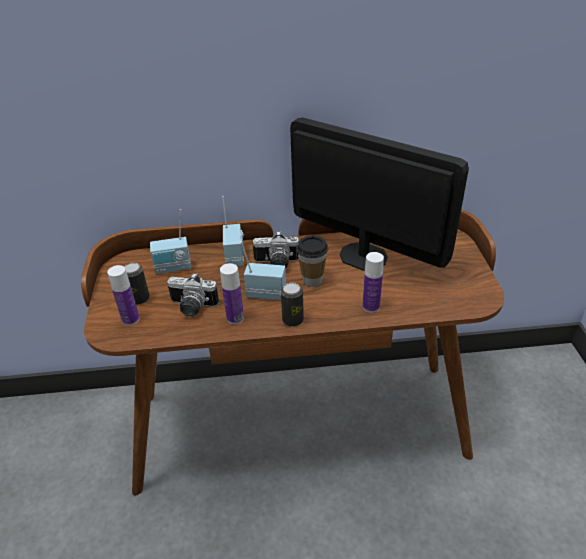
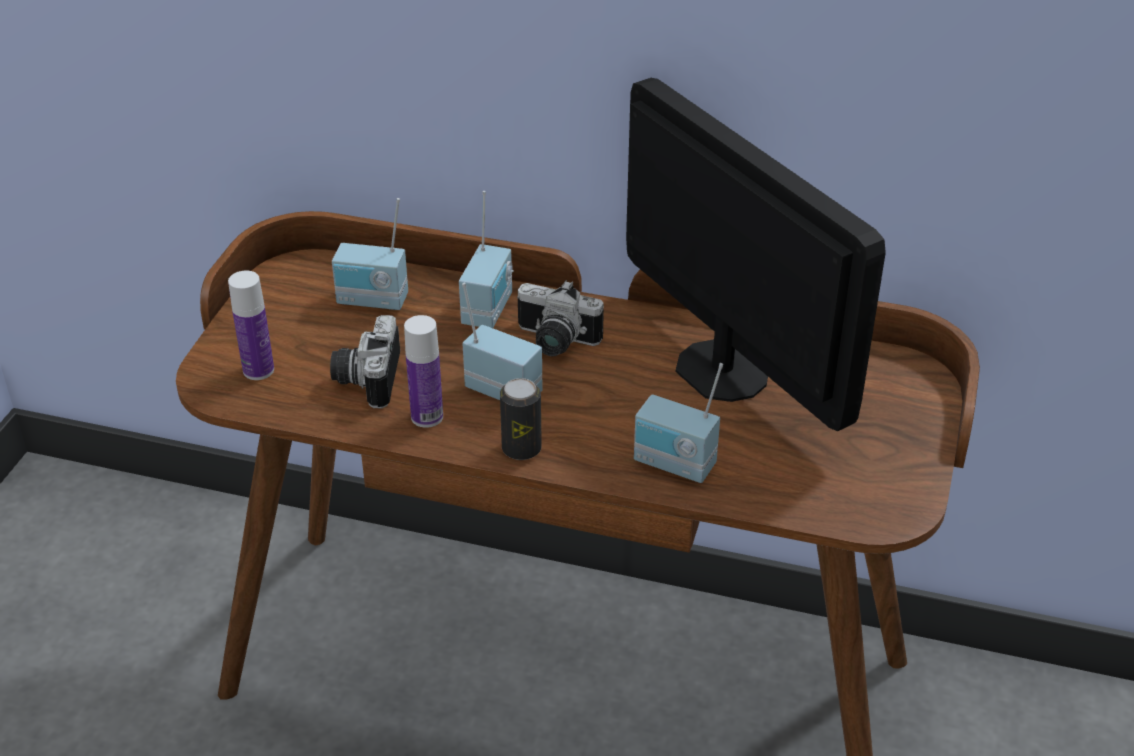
camera: 20 degrees right, 0 degrees up
(139, 299) = (290, 339): can -> none
(191, 307) = (365, 379): camera -> camera turned 60 degrees clockwise
(312, 280) = (599, 389): cup -> none
(371, 306) = (673, 465): bottle -> radio

